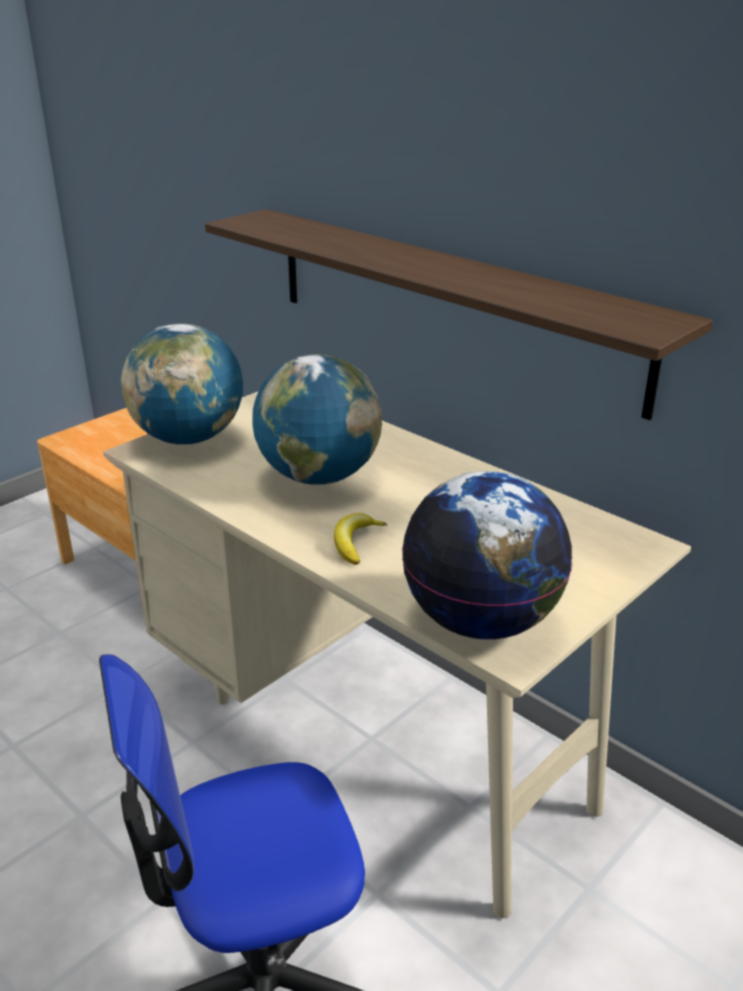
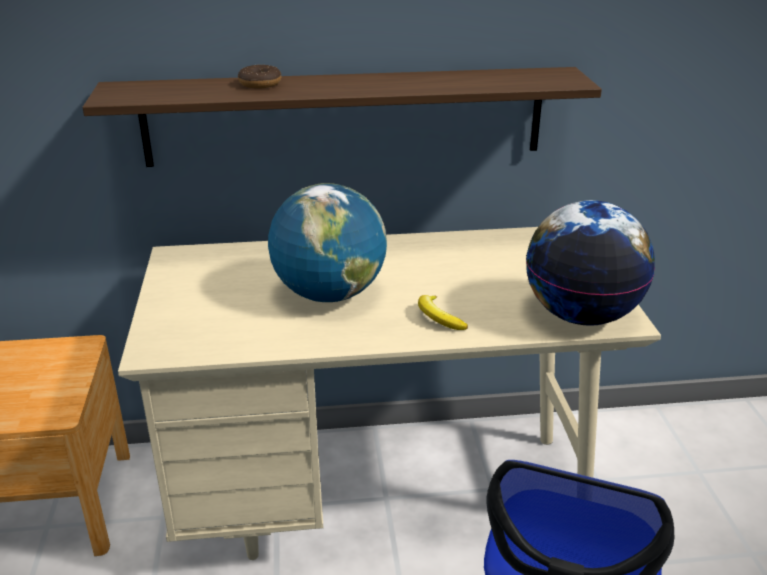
camera: 50 degrees left, 0 degrees up
(188, 438) = (173, 322): globe -> none
(358, 241) = (260, 84): none -> donut

